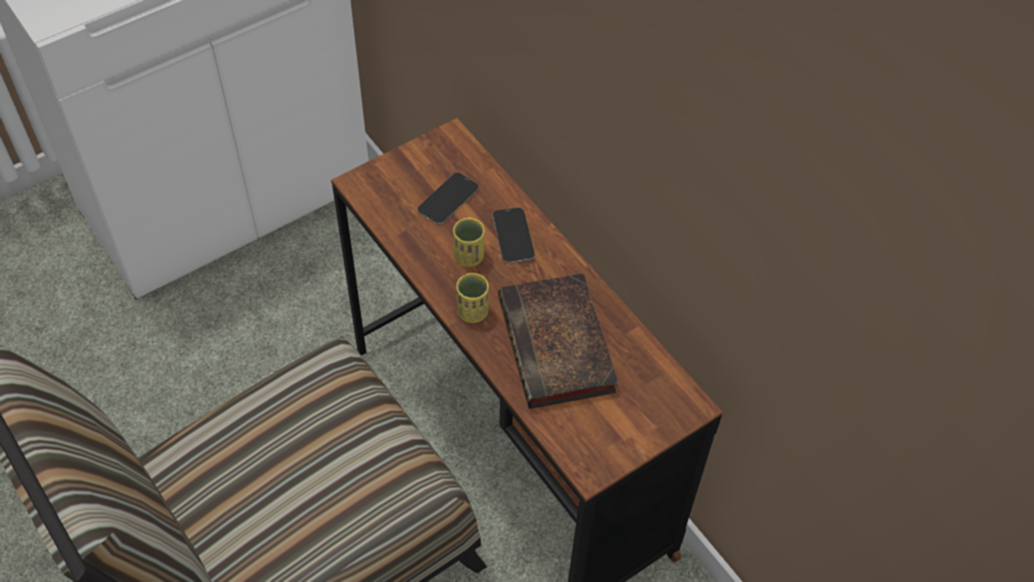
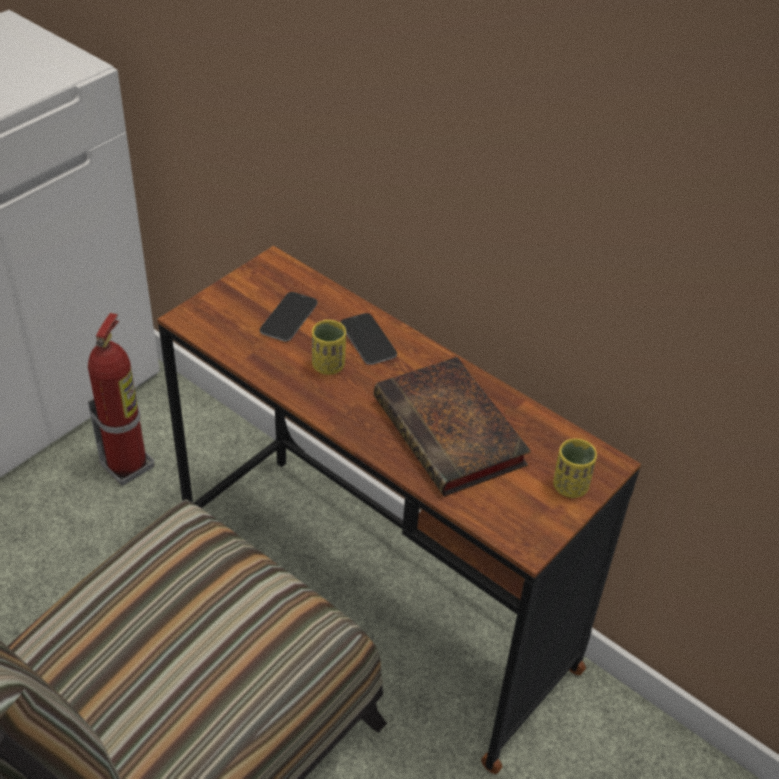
camera: 15 degrees left, 10 degrees down
(321, 272) = (128, 465): none -> fire extinguisher
(472, 312) = (350, 416): yellow cup -> yellow cup (570, 486)

